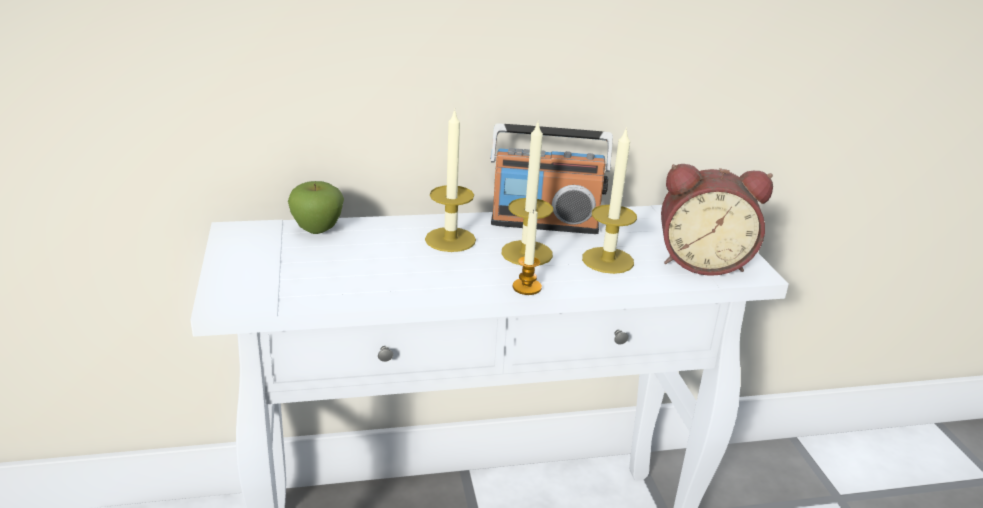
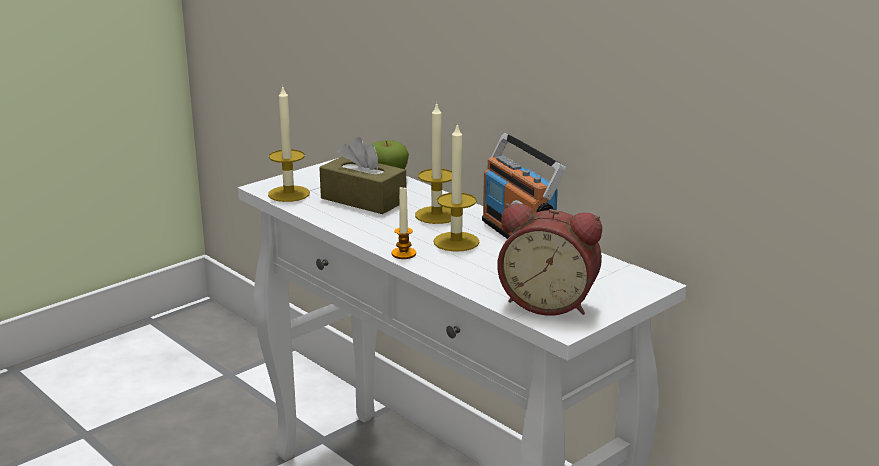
camera: 60 degrees right, 5 degrees down
(356, 260) = (363, 200): none -> brown tissue box
(608, 260) = (491, 269): candle -> candle (289, 194)
(702, 261) = (549, 303): alarm clock -> alarm clock turned 45 degrees counterclockwise

